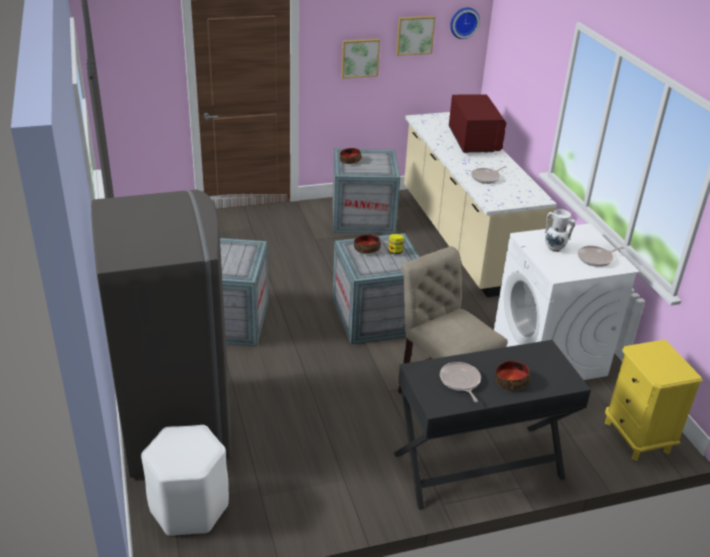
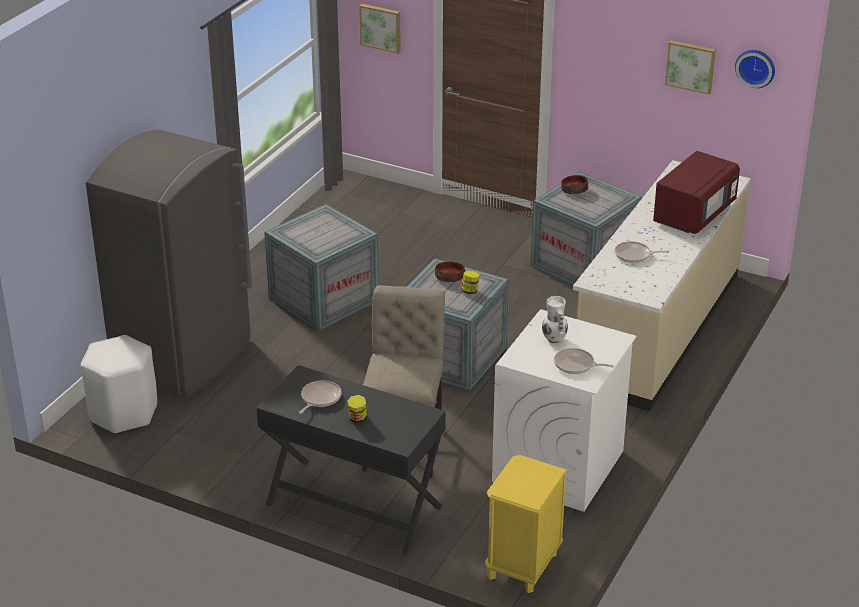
camera: 45 degrees right, 0 degrees up
(359, 57) = (622, 74): picture -> picture (381, 27)
(511, 381) = (357, 418): bowl -> jar

